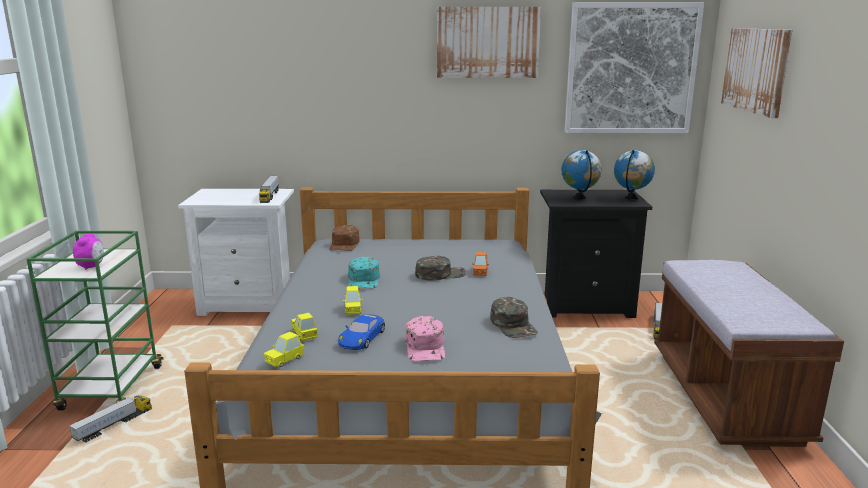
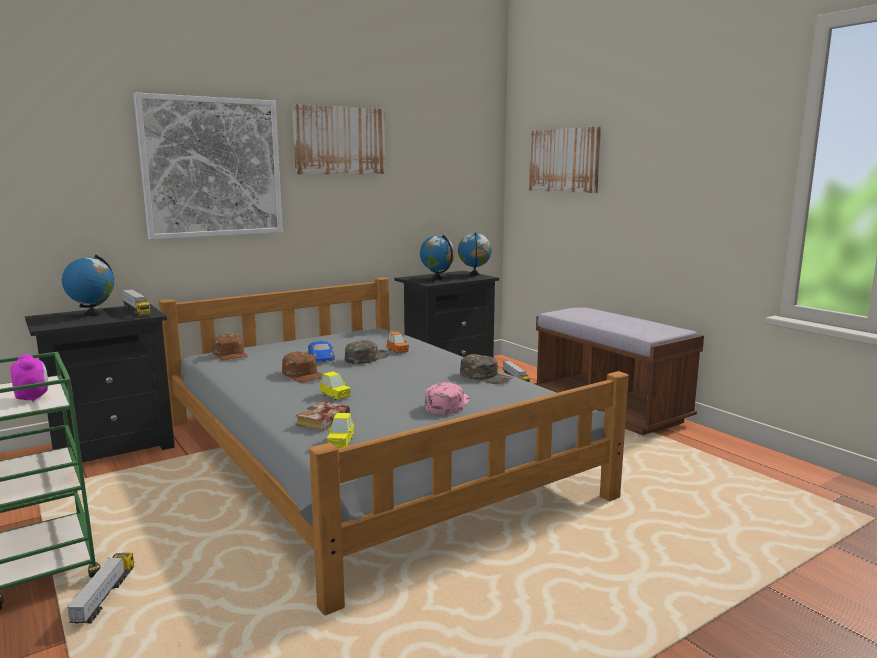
camera: 35 degrees left, 5 degrees down
(239, 194) = (92, 314): none -> globe
(249, 303) = (113, 447): white nightstand -> black nightstand
(304, 334) = (323, 422): yellow toy car -> book
(362, 337) = (382, 411): blue toy car -> blue toy car (321, 357)
(364, 280) = (304, 375): turquoise cap -> brown cap
(425, 347) = (447, 404): pink cap -> pink cap turned 120 degrees counterclockwise
(631, 69) = (452, 166): picture -> picture (212, 168)

